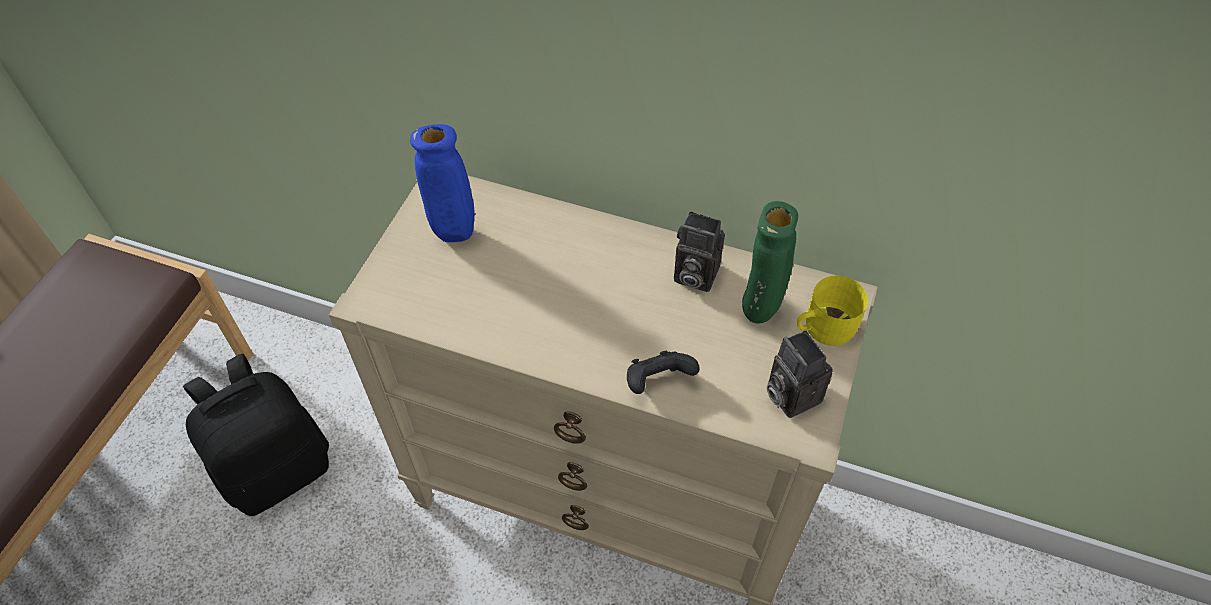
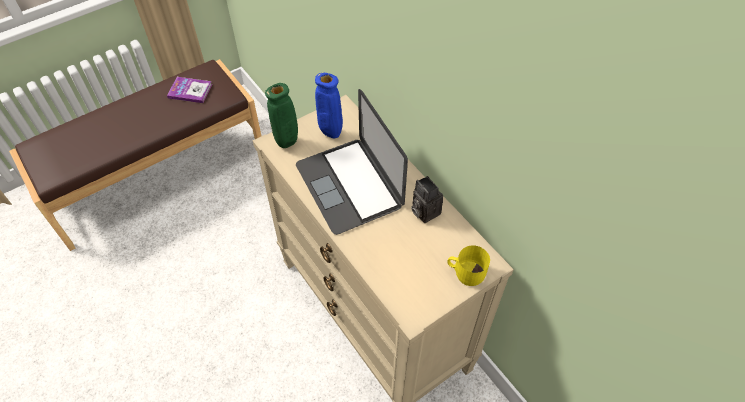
camera: 35 degrees right, 0 degrees up
(75, 311) = (190, 91): none -> book
(278, 469) = (239, 211): black backpack -> none
(551, 298) = (349, 185): none -> laptop
(657, 382) = (364, 250): black game controller -> none
(759, 312) = (440, 247): green vase -> green vase (287, 144)
(789, 394) = (420, 292): camera -> none

